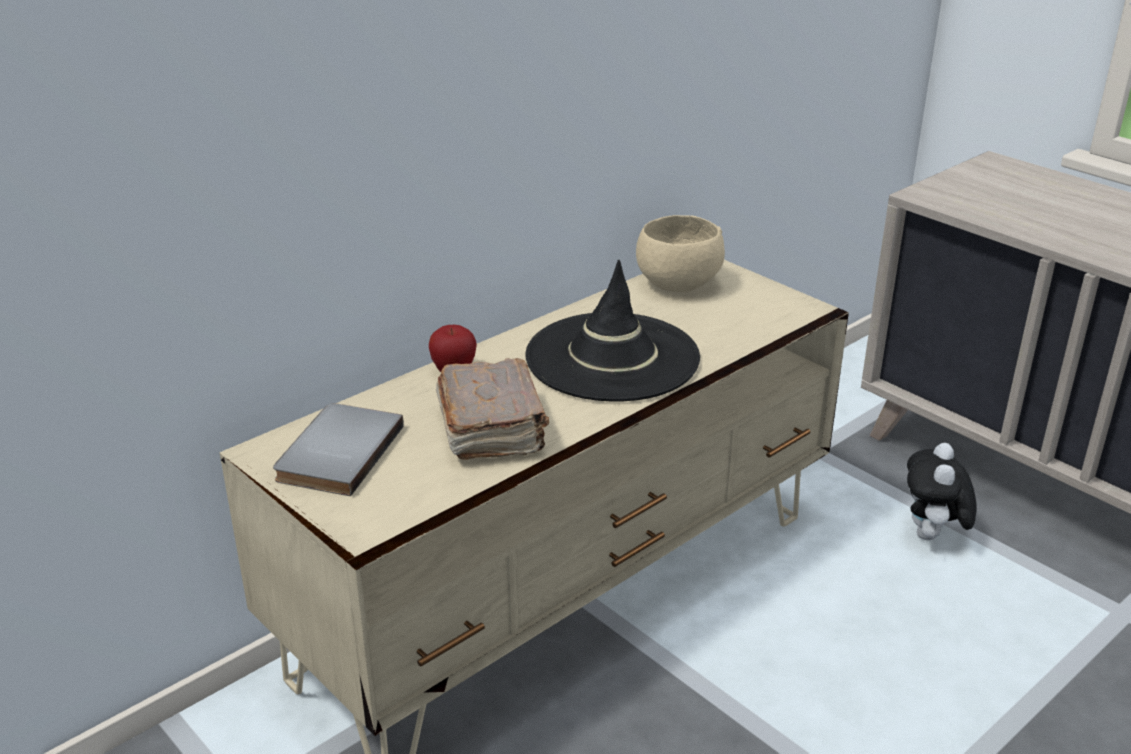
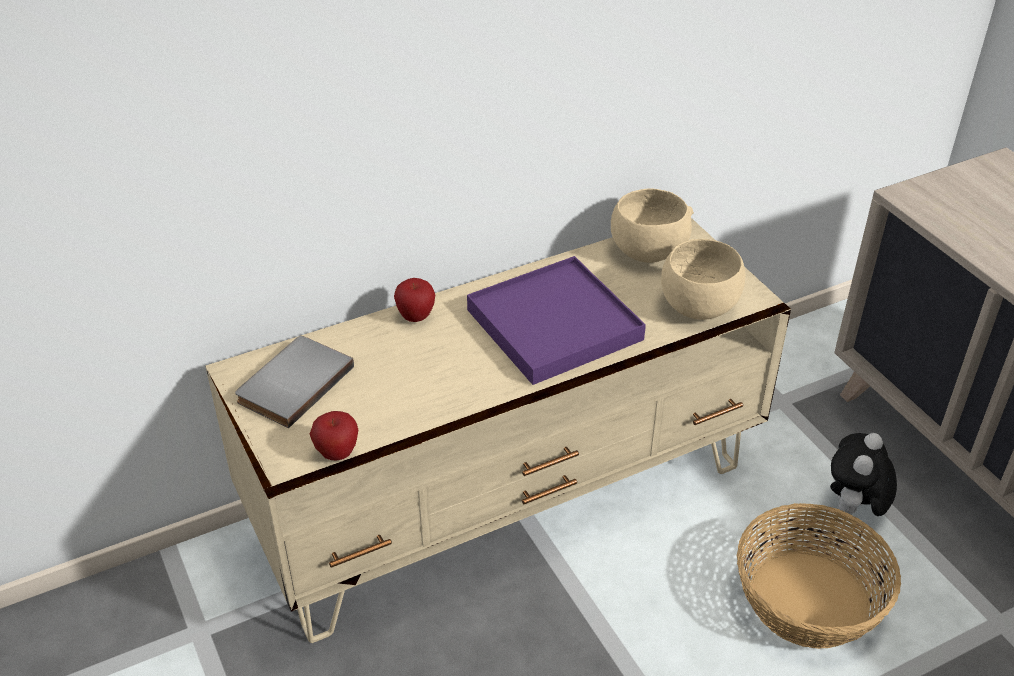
camera: 15 degrees right, 10 degrees up
(421, 511) = (337, 453): none -> apple
(492, 428) = (424, 382): brown book -> none
(612, 357) = (554, 324): black hat -> purple tray
(756, 323) = (699, 307): none -> beige bowl
(928, 627) = (809, 599): none -> basket

